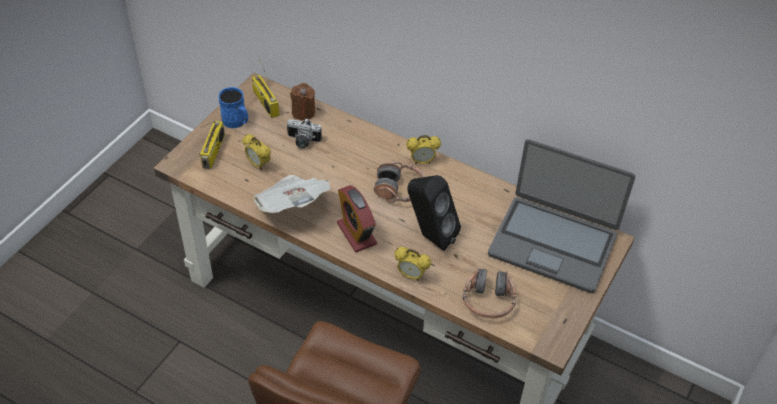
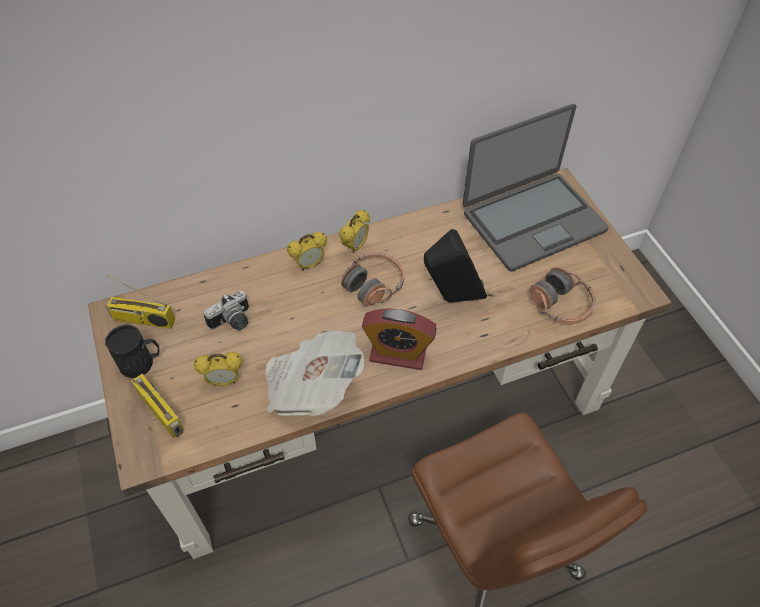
camera: 50 degrees left, 5 degrees up
(236, 121) = (141, 362): blue mug -> black mug
(303, 112) = (194, 296): brown candle -> none
(411, 275) = (486, 343): alarm clock -> alarm clock (309, 264)

